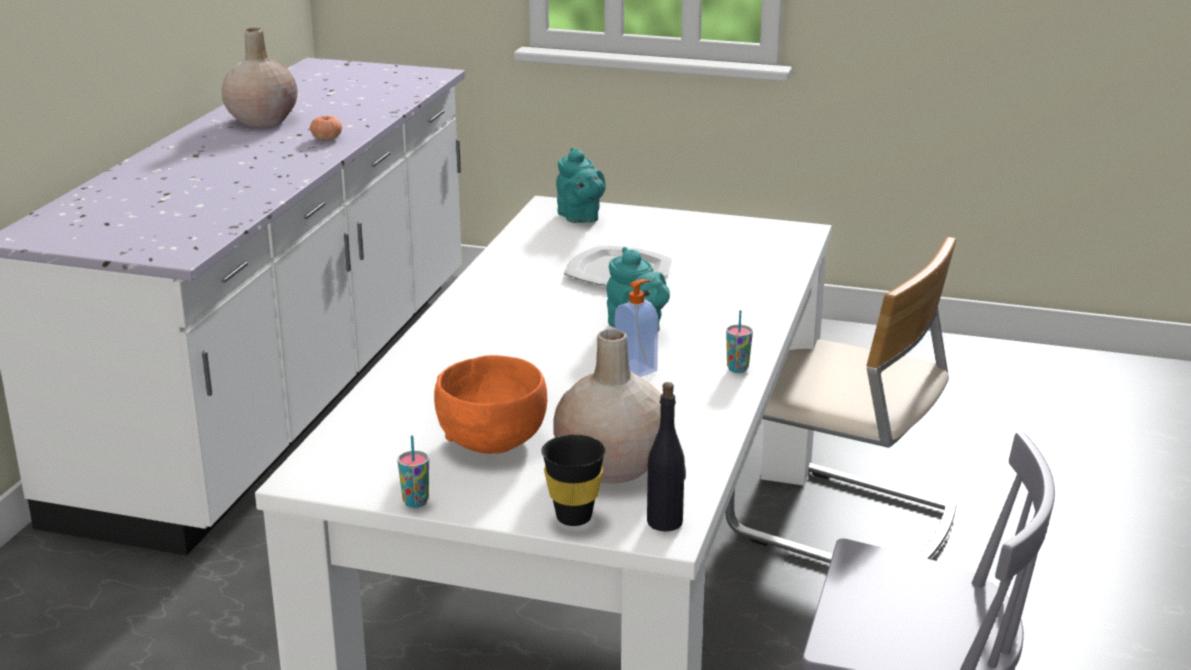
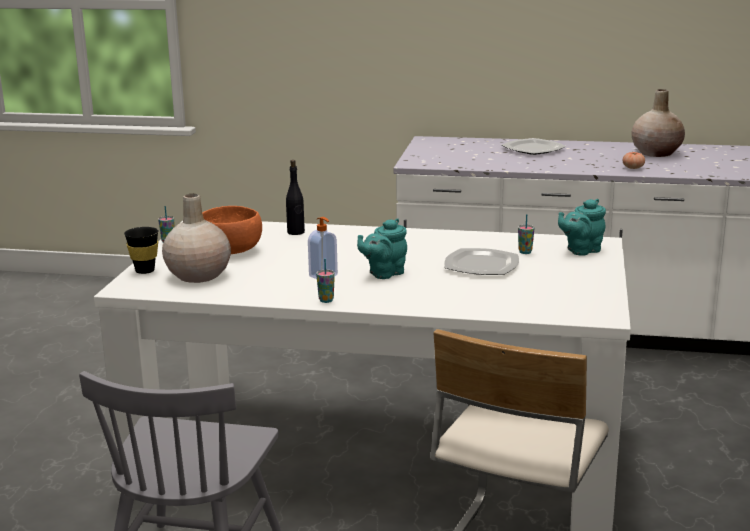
camera: 85 degrees right, 5 degrees down
(168, 176) = (533, 149): none -> plate
(575, 245) = (525, 252): none -> cup
(665, 522) = (134, 288): black bottle -> black bottle (296, 232)

